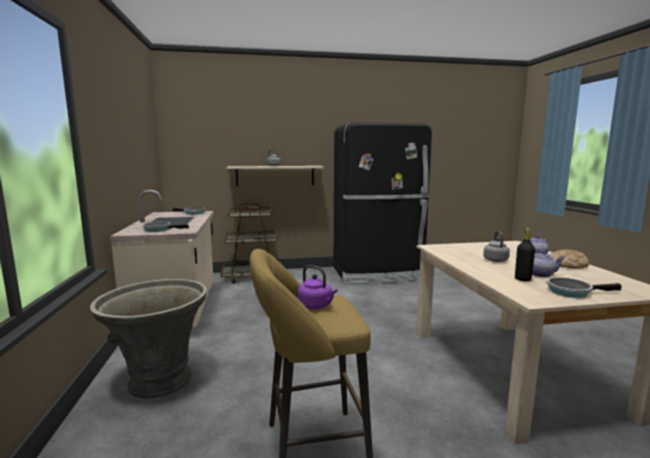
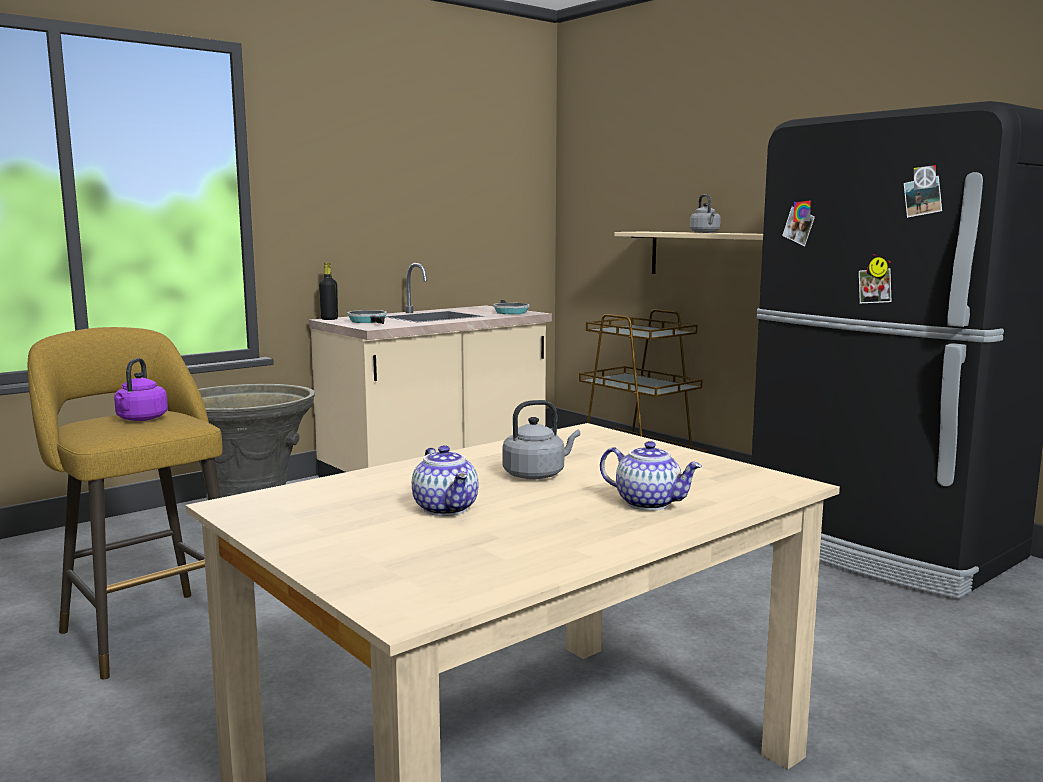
camera: 60 degrees right, 0 degrees up
(522, 279) = (385, 497): black bottle -> black bottle (329, 319)
(567, 264) = (600, 532): bread -> none
(572, 291) = (325, 531): frying pan -> none

